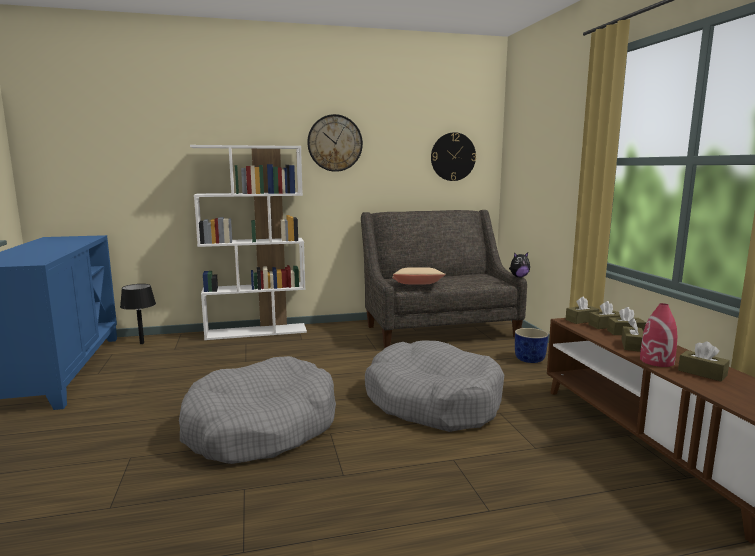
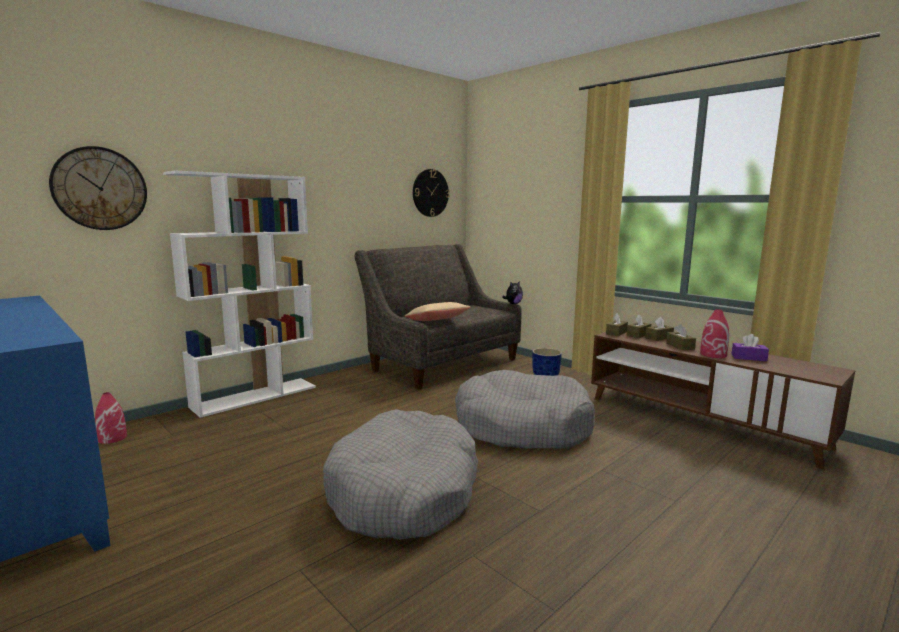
camera: 30 degrees left, 0 degrees up
(142, 343) = (112, 438): black table lamp -> red vase
(335, 143) = (326, 175): wall clock -> wall clock (100, 189)
(702, 373) = (748, 358): brown tissue box -> purple tissue box

